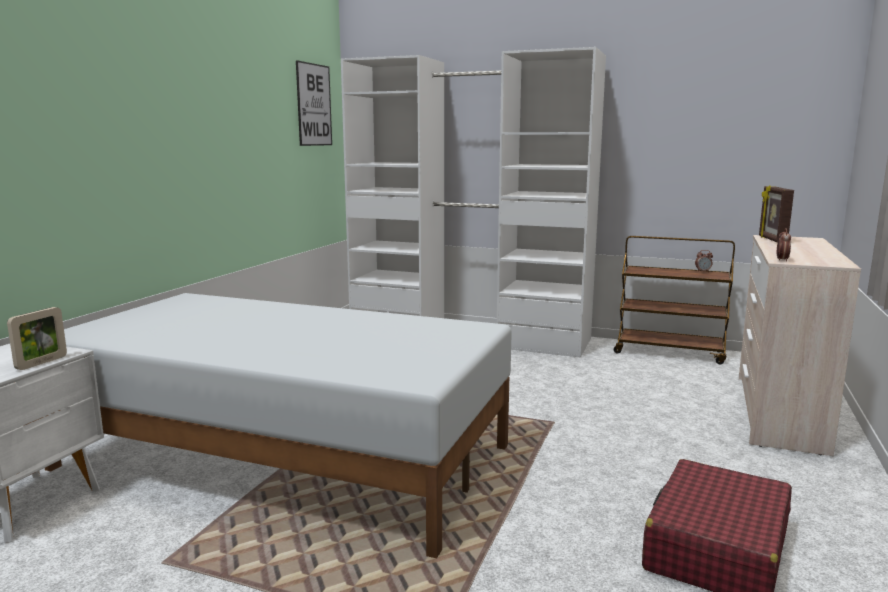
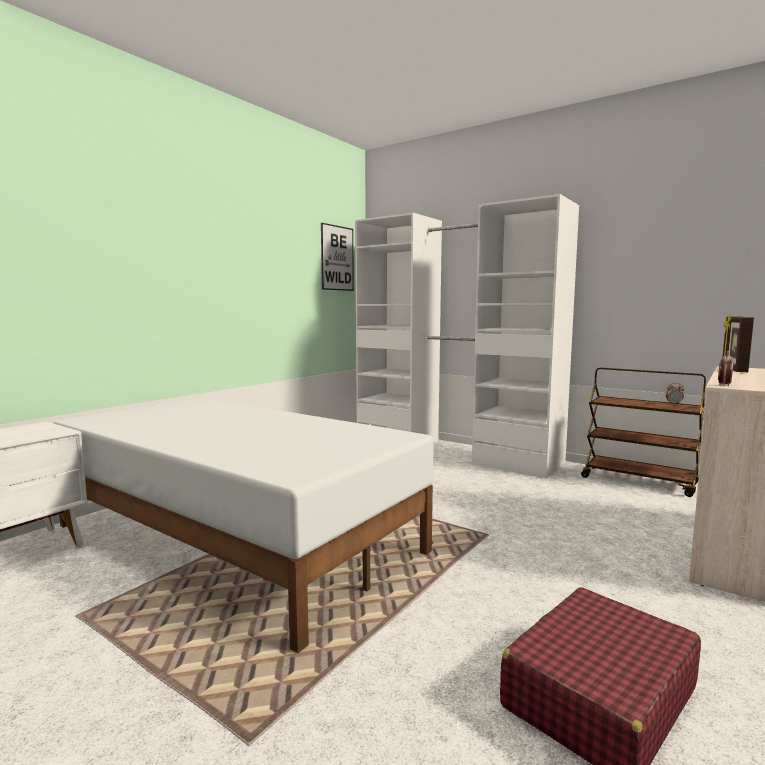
camera: 15 degrees right, 5 degrees down
(41, 362) = (34, 437): picture frame -> none

